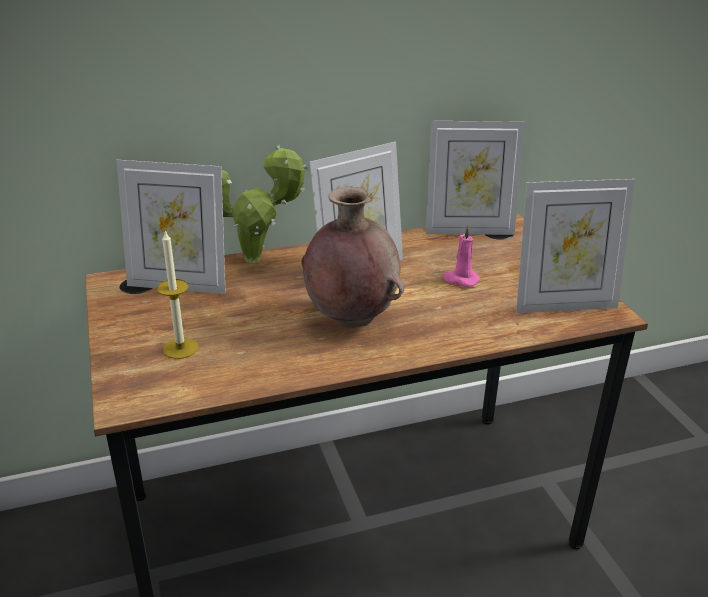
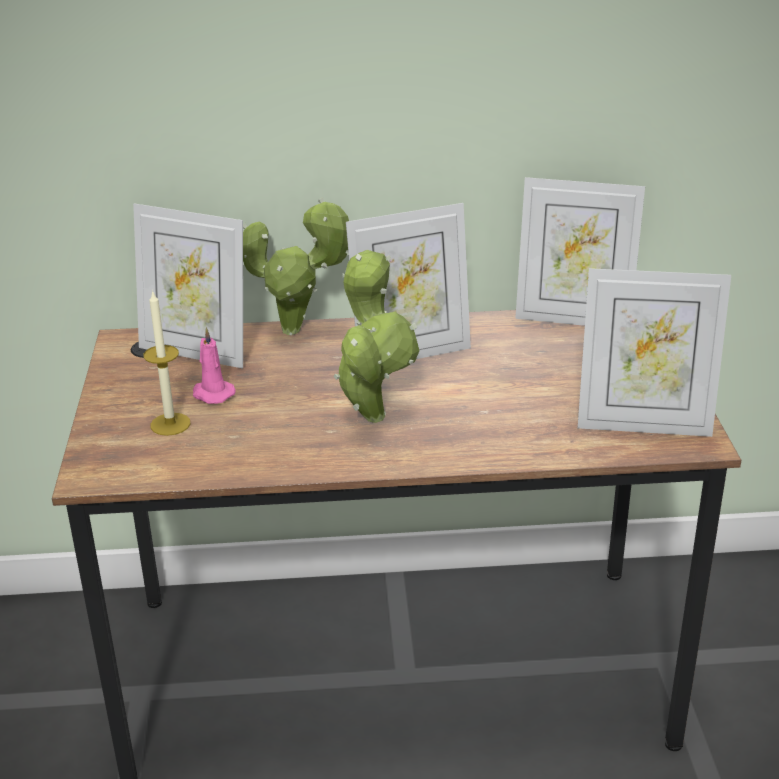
camera: 15 degrees right, 0 degrees up
(350, 318) = (373, 412): brown vase -> potted plant
(460, 279) = (529, 380): pink candle -> pink candle (212, 394)

